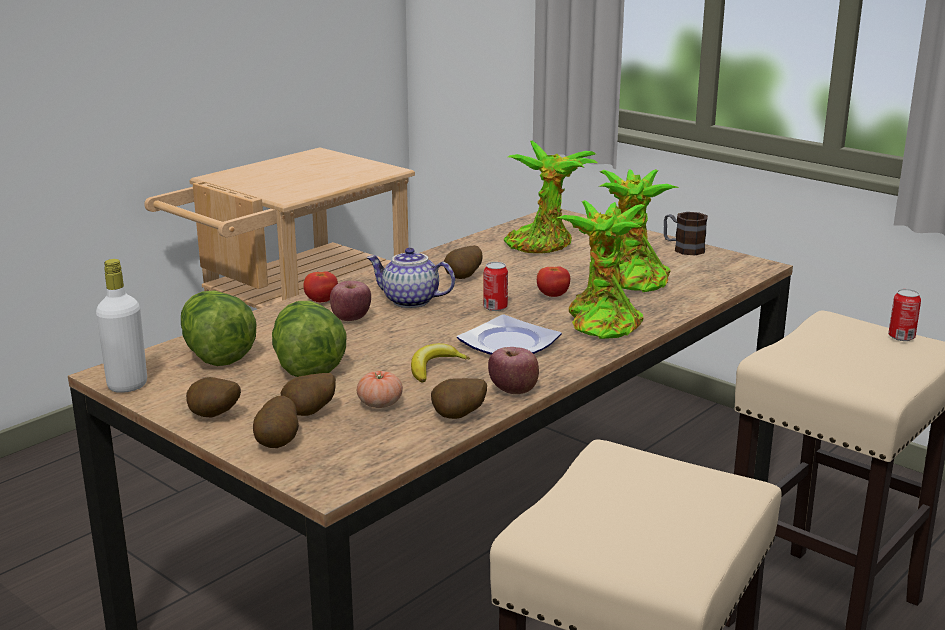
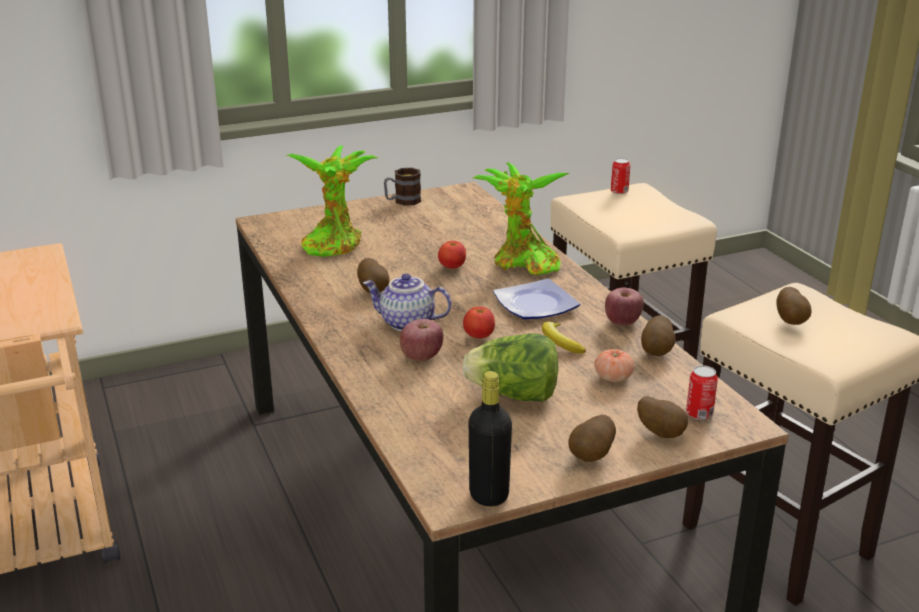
camera: 65 degrees left, 5 degrees up
(127, 385) = (489, 495): white bottle -> black bottle
(216, 354) = (450, 436): lettuce -> none
(310, 414) = (614, 410): potato -> potato (791, 321)
(321, 301) = (363, 362): tomato -> tomato (478, 336)
(409, 301) = (406, 323): teapot -> teapot turned 60 degrees clockwise
(495, 307) = (455, 293): can -> can (699, 414)
(631, 279) = (446, 233): potted plant -> none

